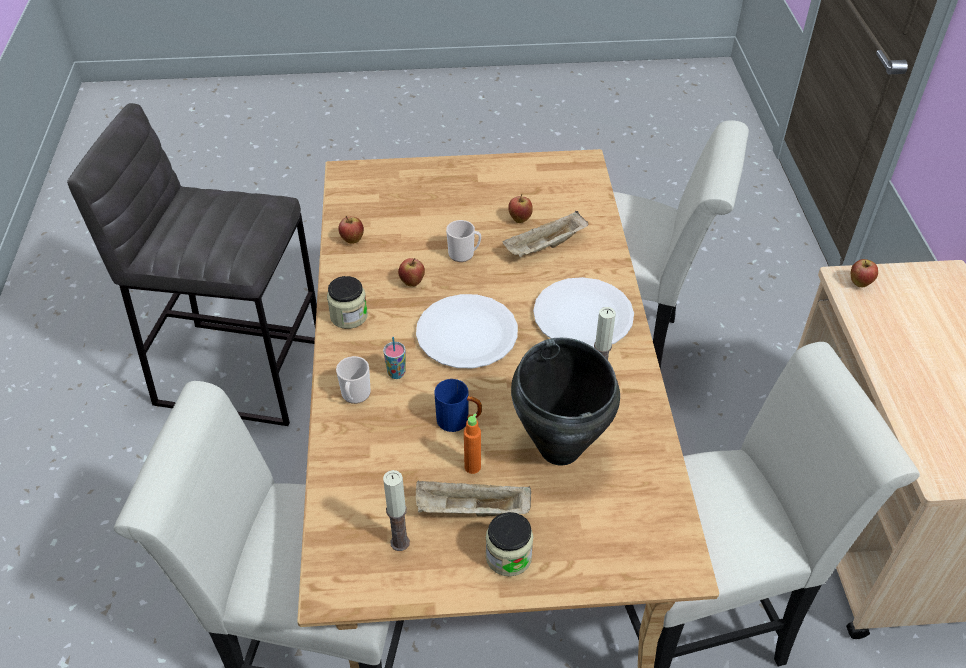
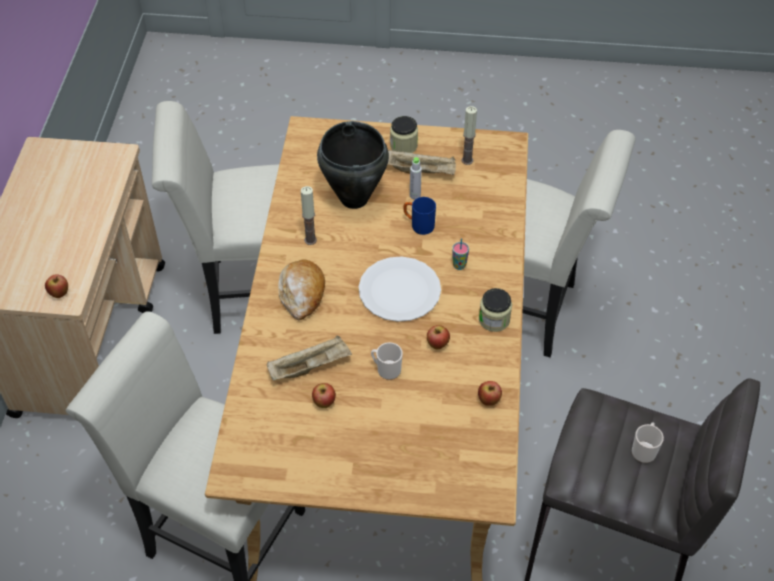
camera: 170 degrees left, 5 degrees up
(355, 395) = (491, 253): mug -> mug (644, 450)
(472, 467) = (415, 195): orange bottle -> grey bottle
(582, 315) = (302, 293): white plate -> bread

